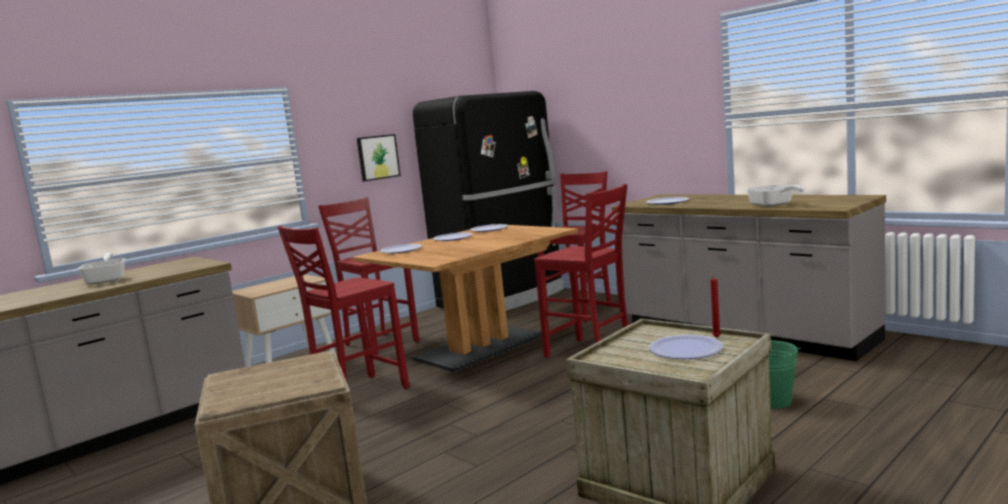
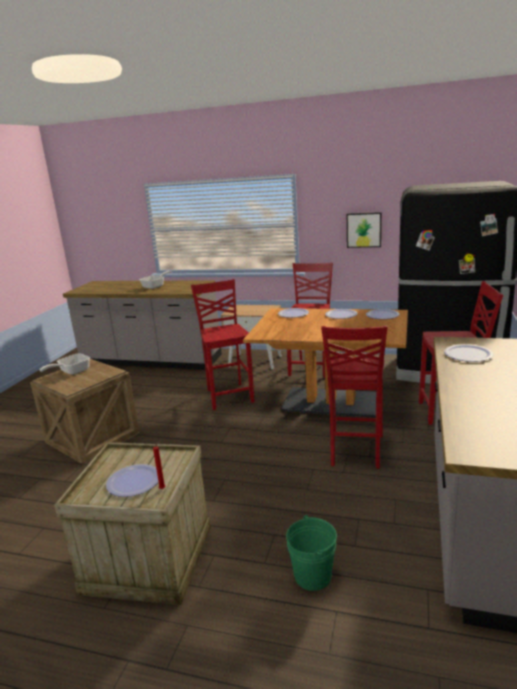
camera: 60 degrees right, 10 degrees up
(357, 394) = (229, 395): red chair -> red chair turned 60 degrees clockwise
(773, 205) = (467, 412): frying pan -> frying pan (71, 372)

